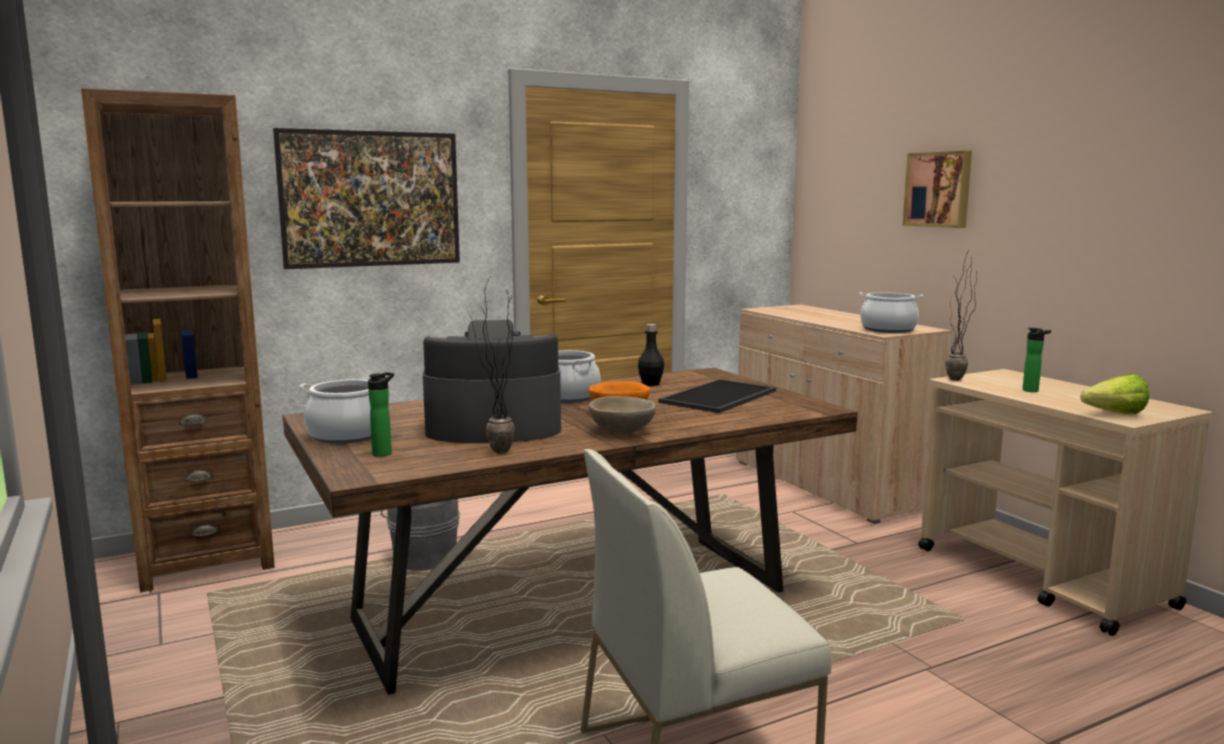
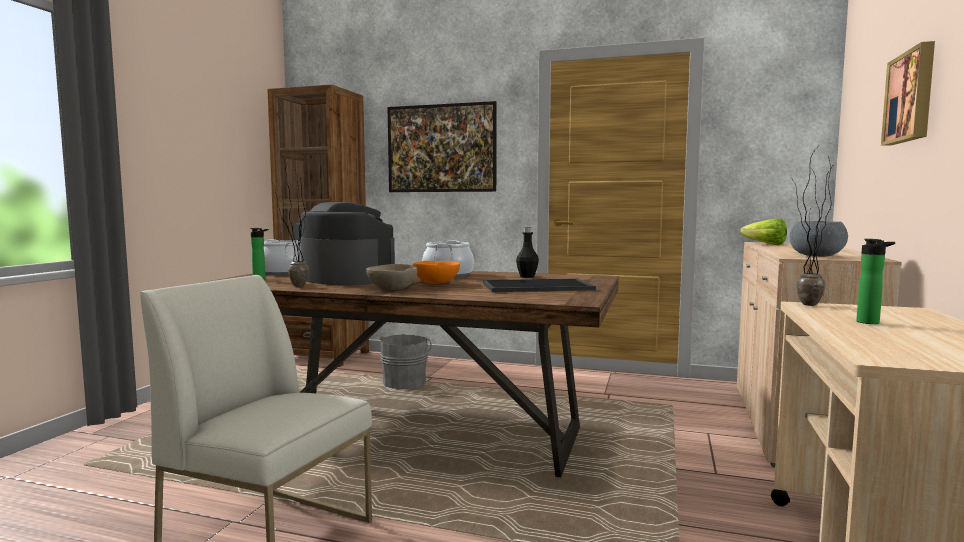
camera: 45 degrees right, 5 degrees down
(888, 329) = (816, 256): cooking pot -> grey bowl
(1108, 414) = (880, 351): lettuce -> lettuce (762, 244)

